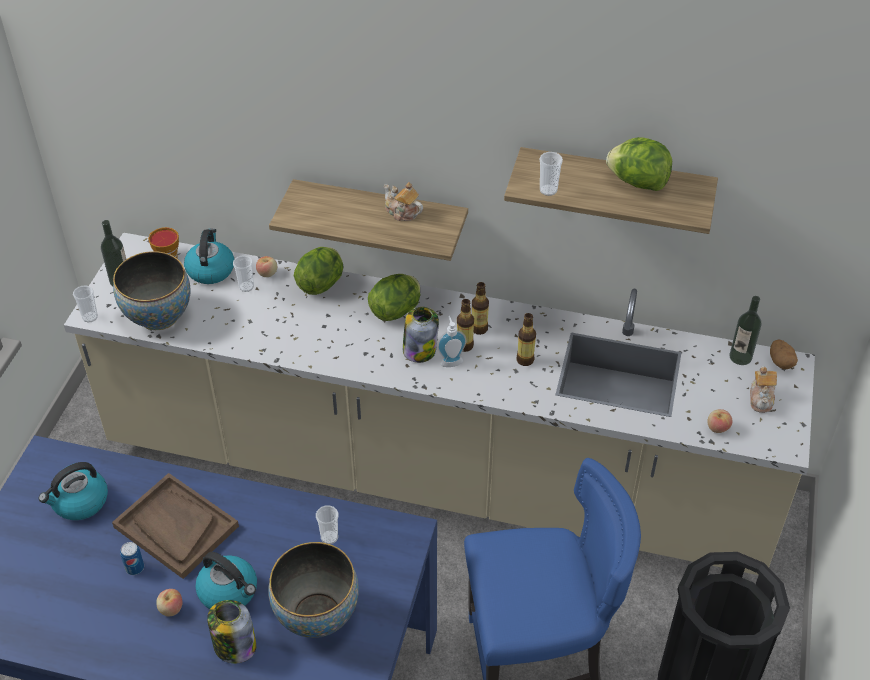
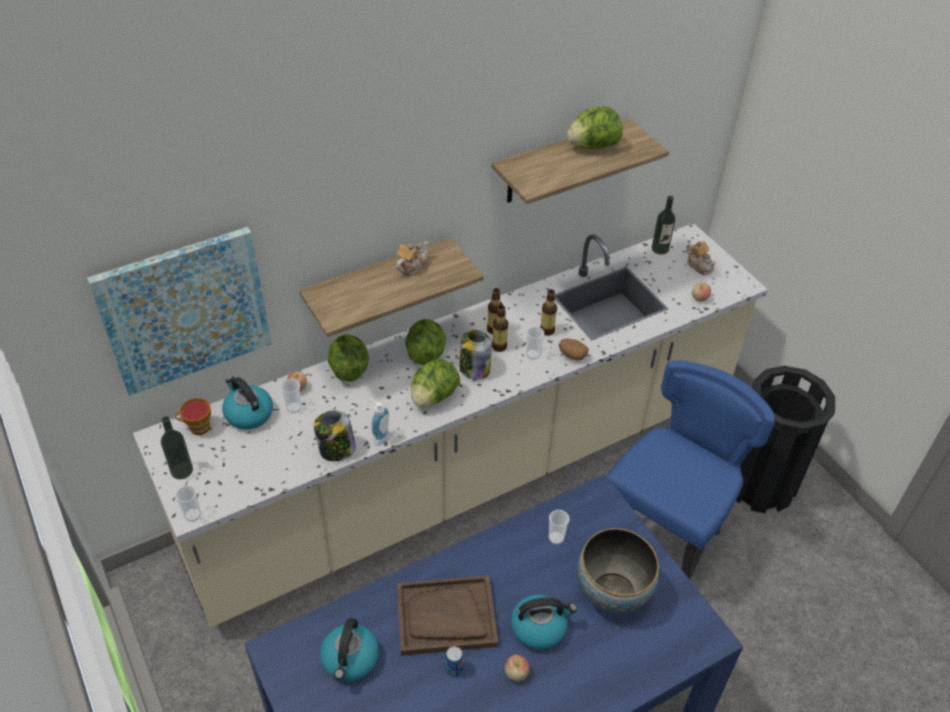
camera: 45 degrees left, 0 degrees up
(158, 316) = (252, 475): bowl -> none
(180, 142) = (185, 310): none -> picture
(234, 646) = (588, 659): jar -> jar (336, 450)
(358, 350) = (433, 397): none -> lettuce
(402, 212) = (412, 266): teapot -> teapot turned 135 degrees clockwise
(450, 361) = (503, 362): soap dispenser -> soap dispenser (379, 437)
(548, 190) = (549, 181): cup -> cup (533, 354)
(781, 362) = (683, 238): potato -> potato (572, 355)

